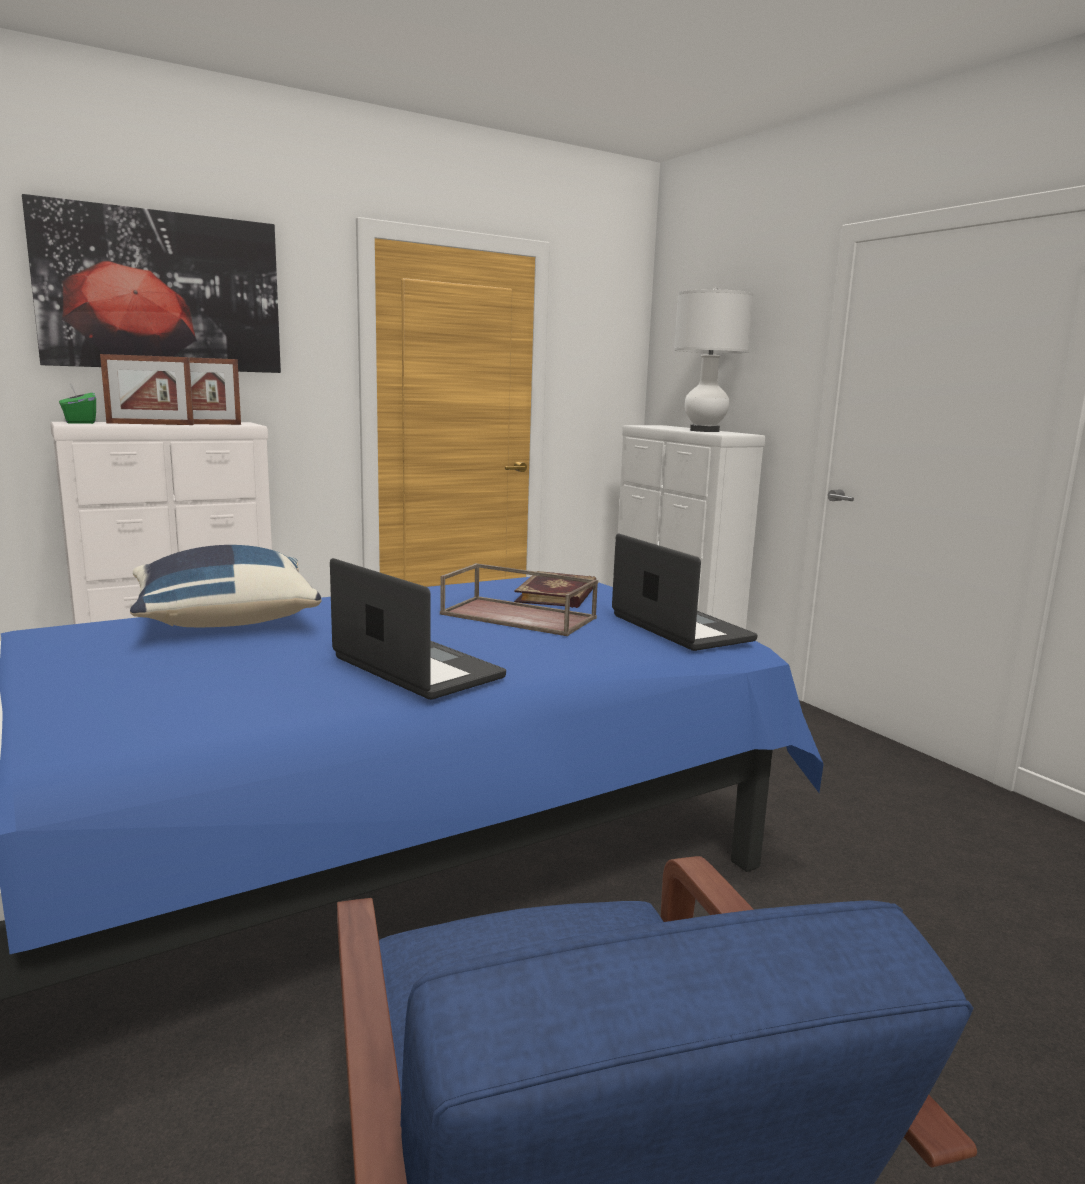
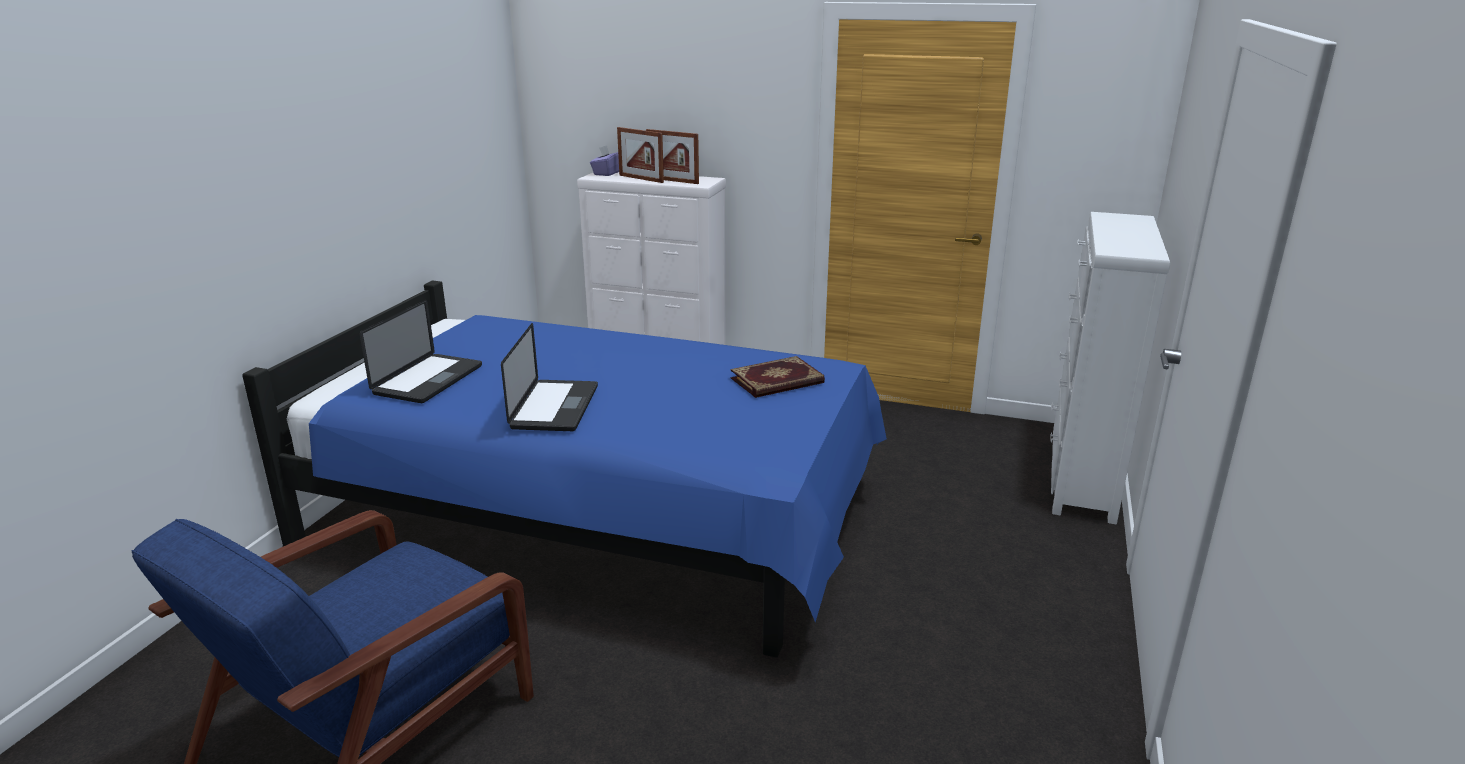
camera: 50 degrees right, 10 degrees up
(79, 422) = (607, 173): green tissue box -> purple tissue box
(161, 292) = (670, 76): picture -> none
(224, 620) = (557, 338): blue pillow -> none
(520, 616) = (701, 391): brown tray -> none
(681, 628) = (772, 442): laptop -> laptop (428, 380)
(704, 431) = (1128, 240): white table lamp -> none

